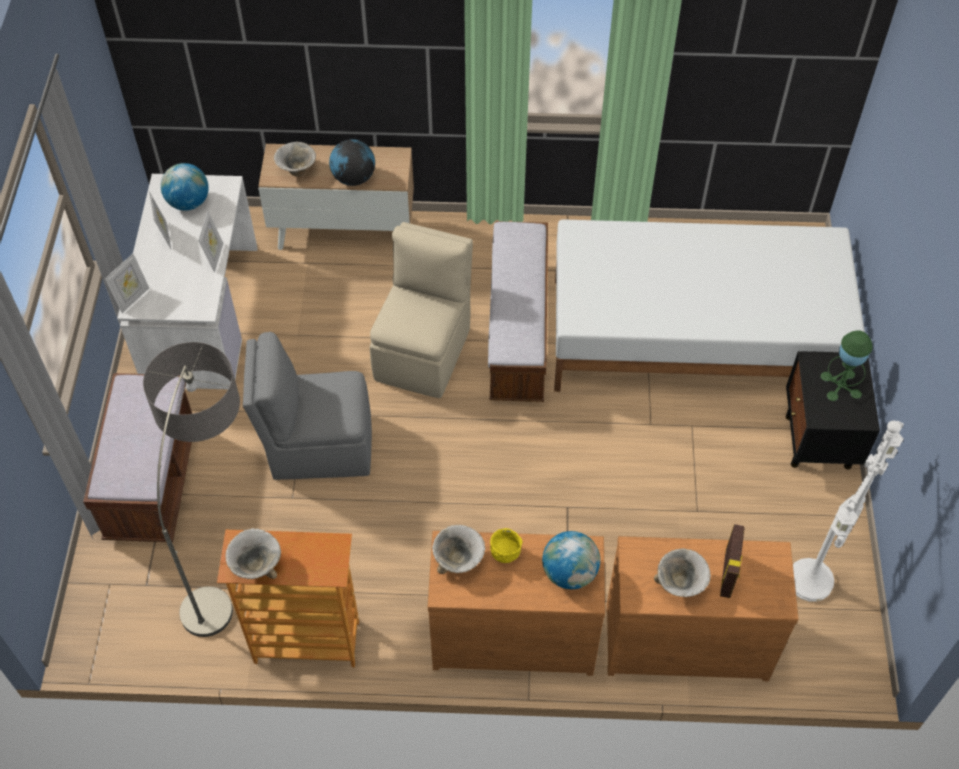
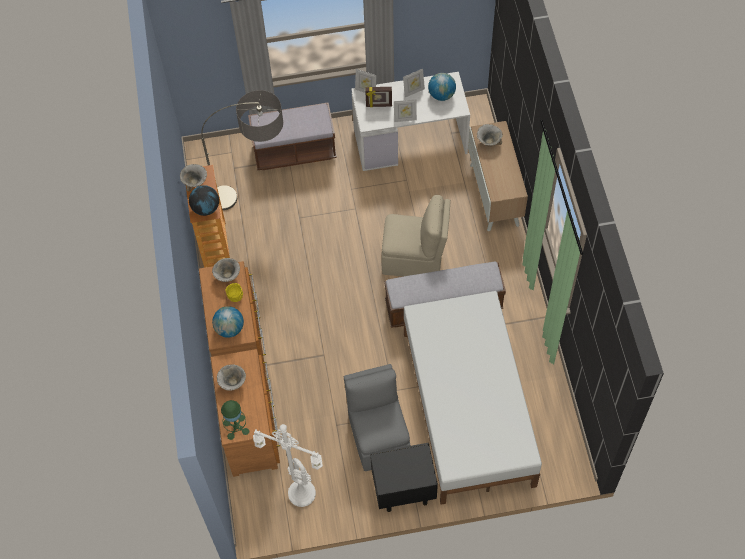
camera: 80 degrees right, 5 degrees up
(318, 446) = (335, 221): grey chair -> grey chair (378, 436)
(353, 178) = (491, 172): globe -> globe (206, 208)
(728, 574) = (243, 406): picture frame -> picture frame (379, 105)
(840, 385) = (407, 469): green table lamp -> green table lamp (236, 427)

